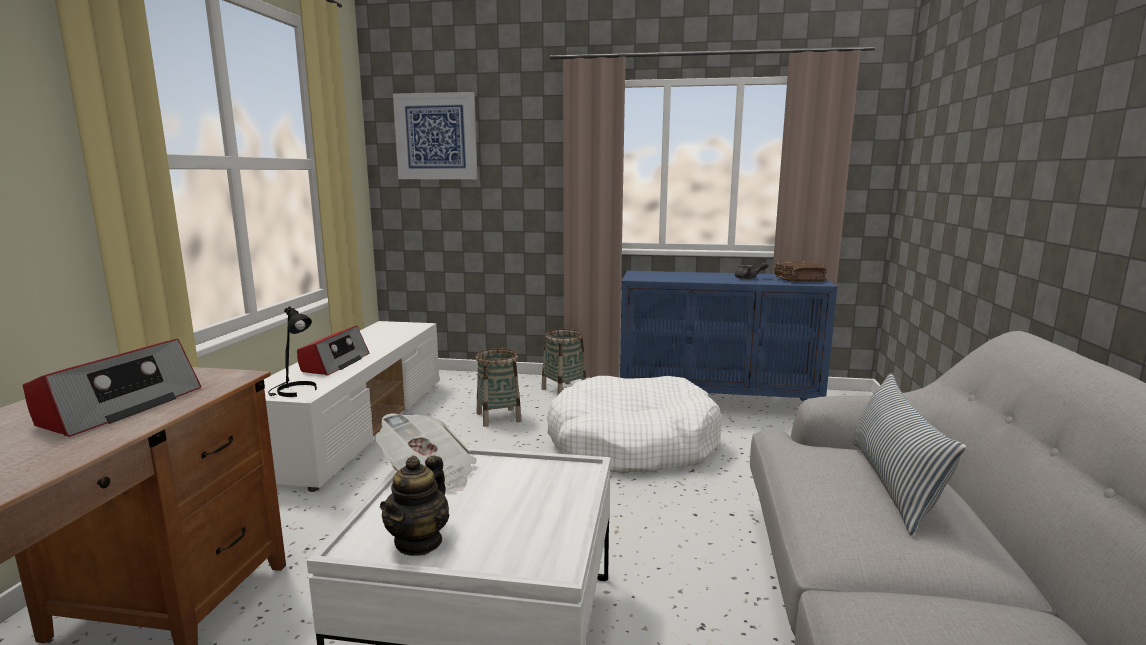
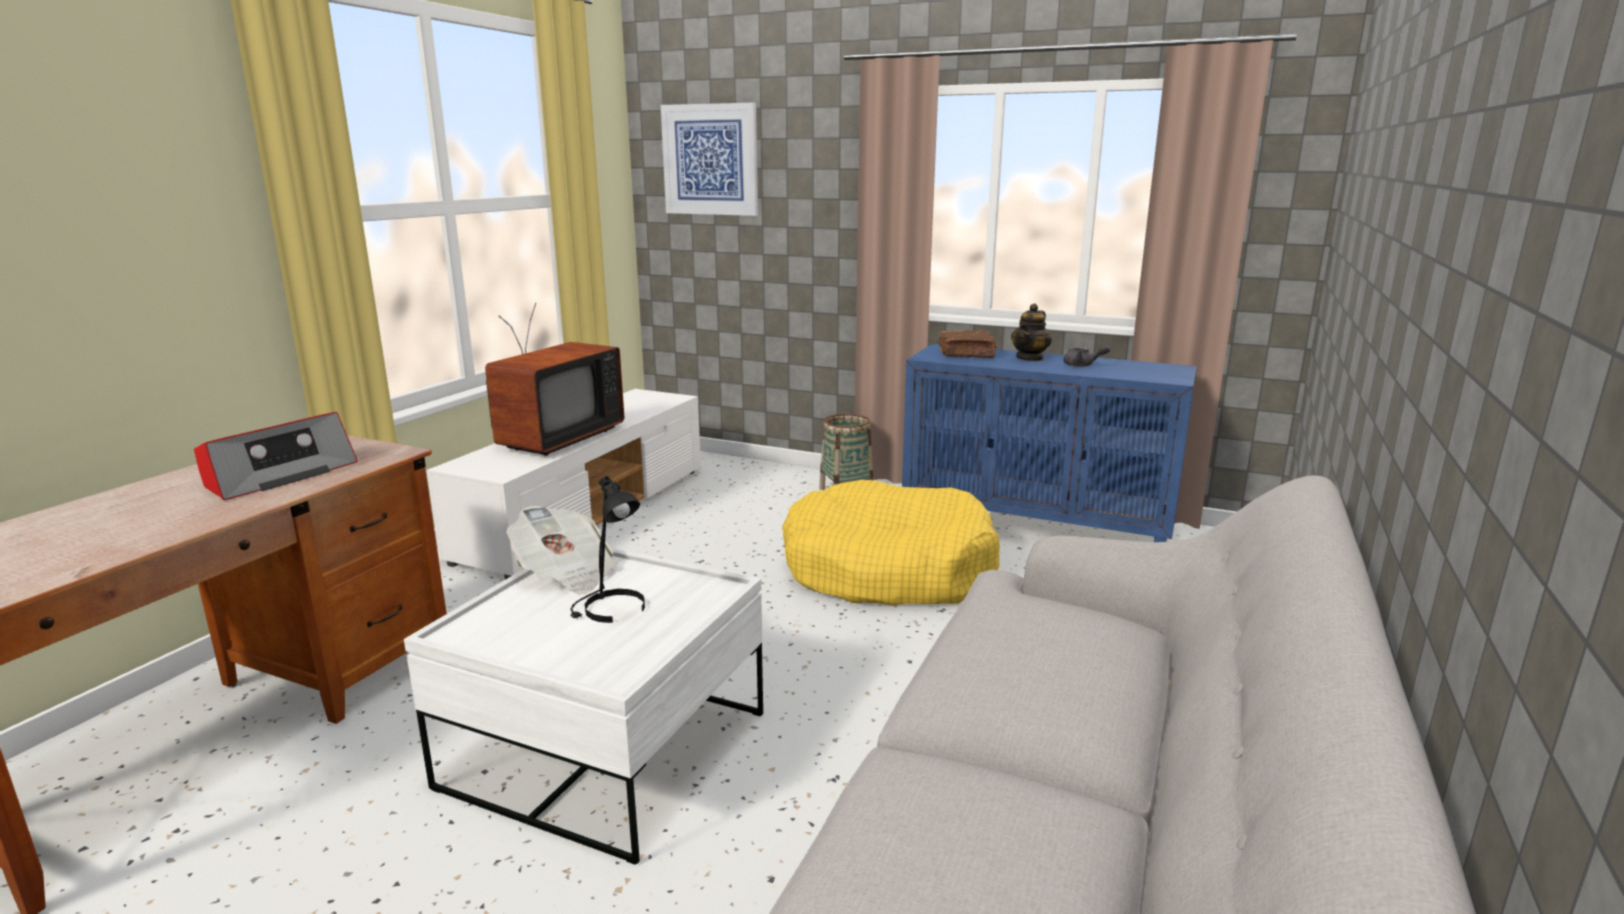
camera: 15 degrees right, 5 degrees up
(295, 391) = (495, 469): black table lamp -> black table lamp (611, 609)
(334, 363) = (554, 439): radio -> television
(419, 542) = (512, 637): teapot -> teapot (1030, 358)
(498, 417) = (747, 519): basket -> none
(632, 444) = (888, 569): white dog bed -> yellow dog bed
(800, 280) = (1152, 372): brown book -> brown book (967, 355)
(893, 484) = (1070, 650): pillow -> none

